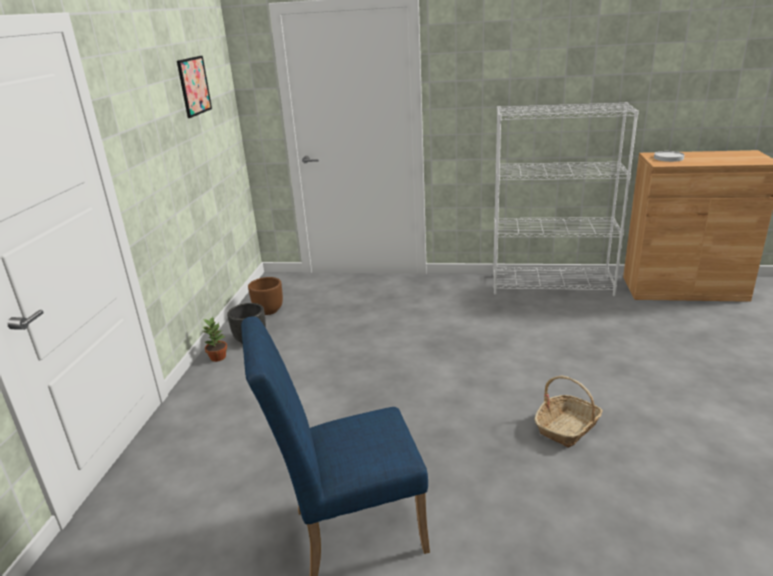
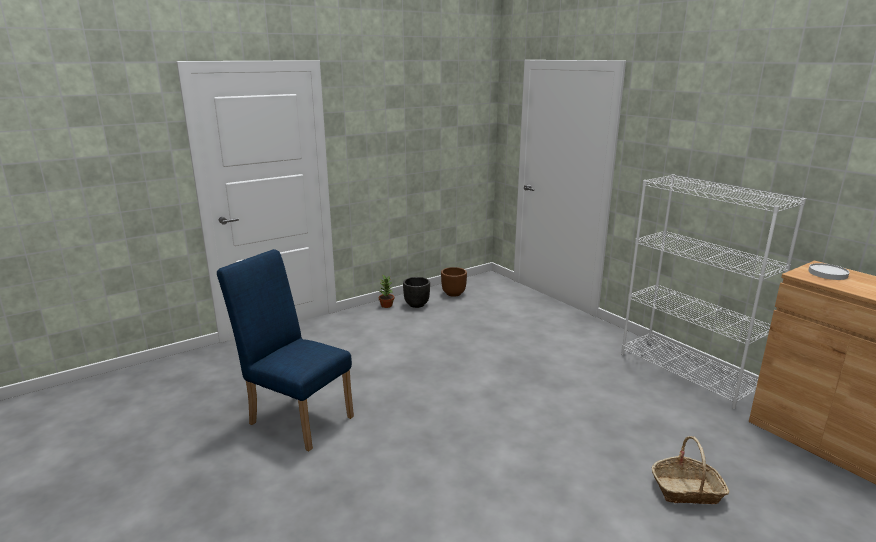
camera: 45 degrees right, 5 degrees down
(194, 86) = (439, 115): picture -> none
(567, 427) = (495, 456): basket -> basket (687, 490)

